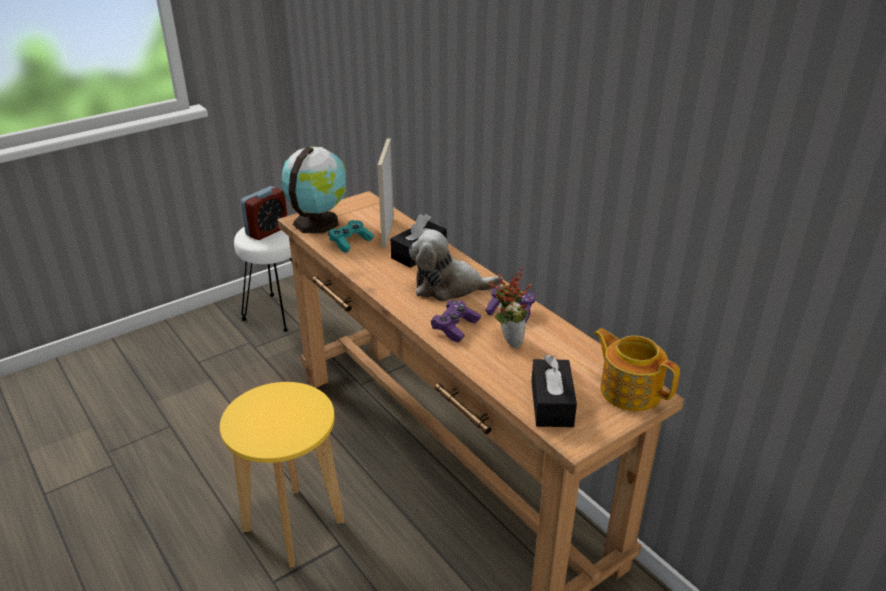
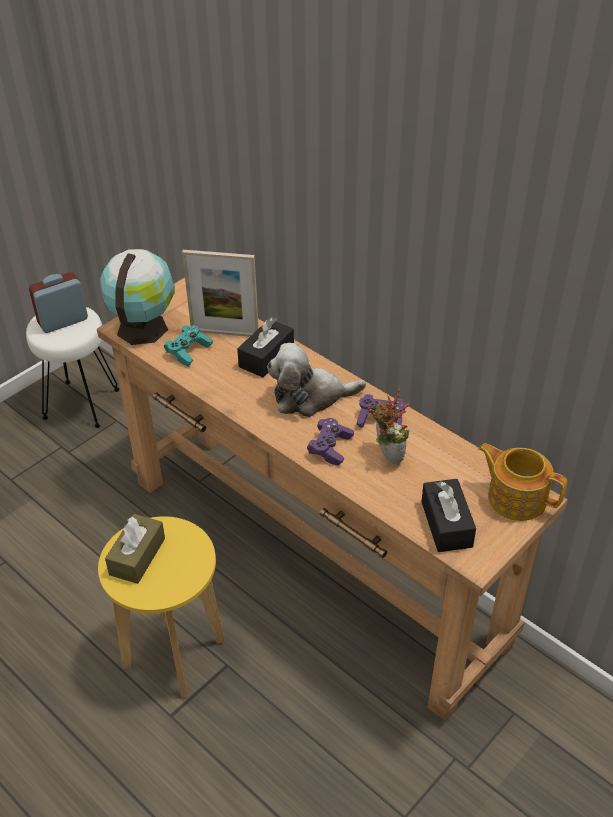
camera: 10 degrees left, 10 degrees up
(261, 411) = (137, 556): none -> brown tissue box
(267, 231) = (63, 321): alarm clock -> alarm clock turned 150 degrees counterclockwise
(387, 232) = (225, 333): picture frame -> picture frame turned 75 degrees counterclockwise

